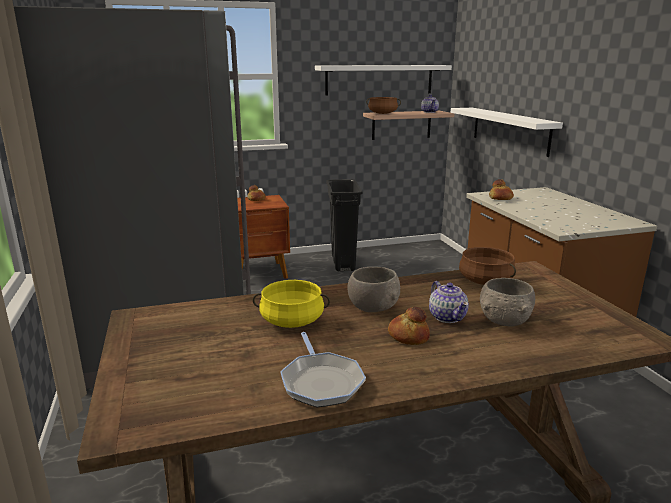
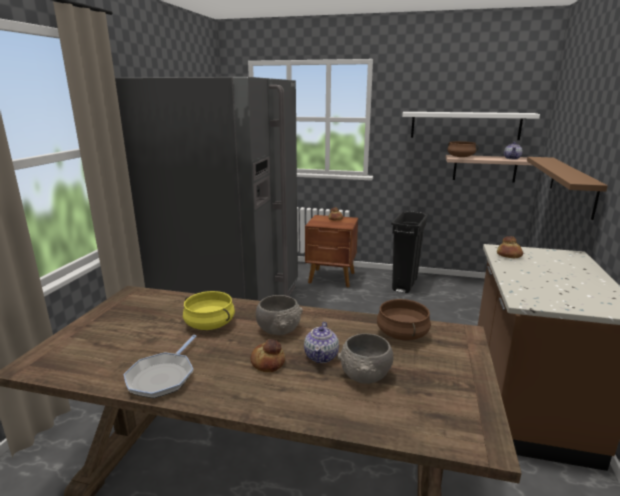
camera: 30 degrees right, 0 degrees up
(509, 130) = (572, 185): white shelf -> brown shelf

